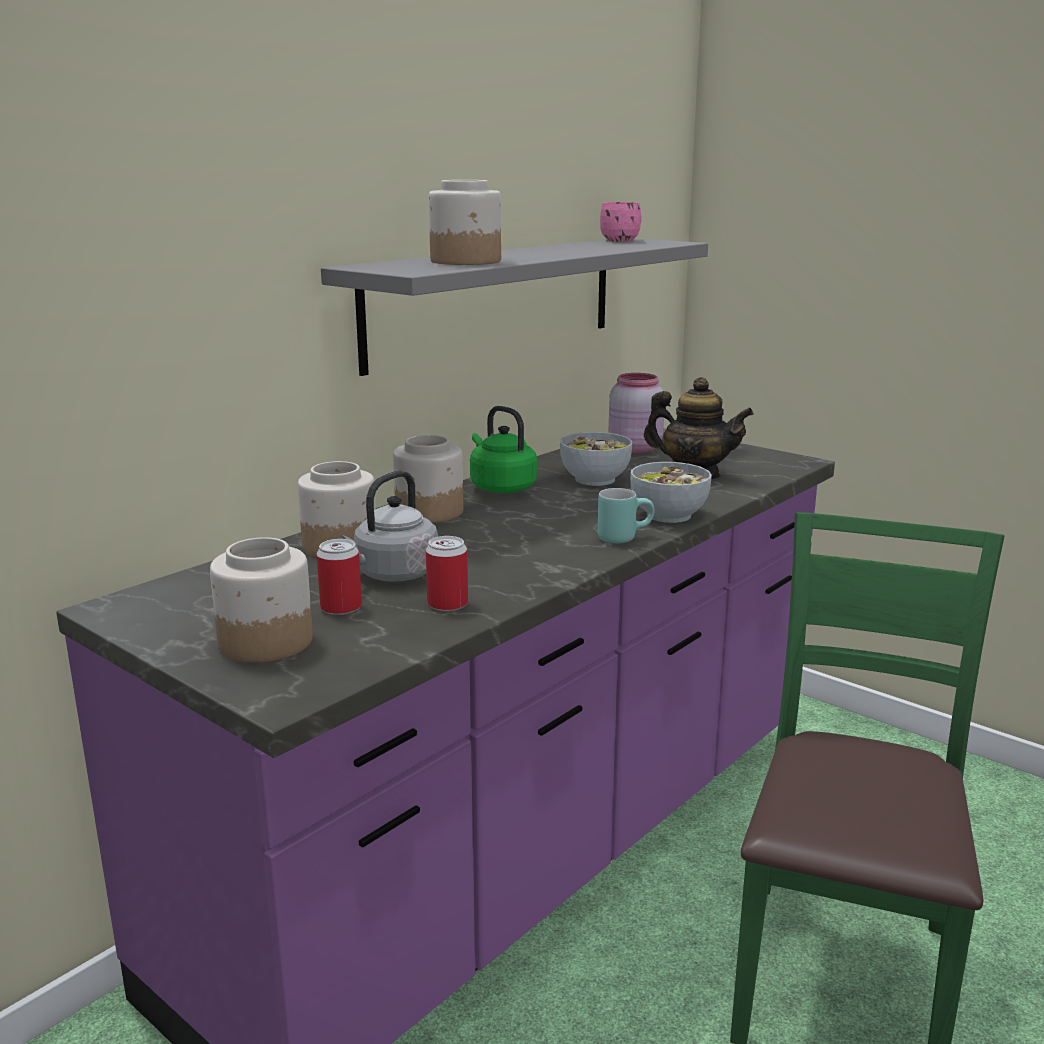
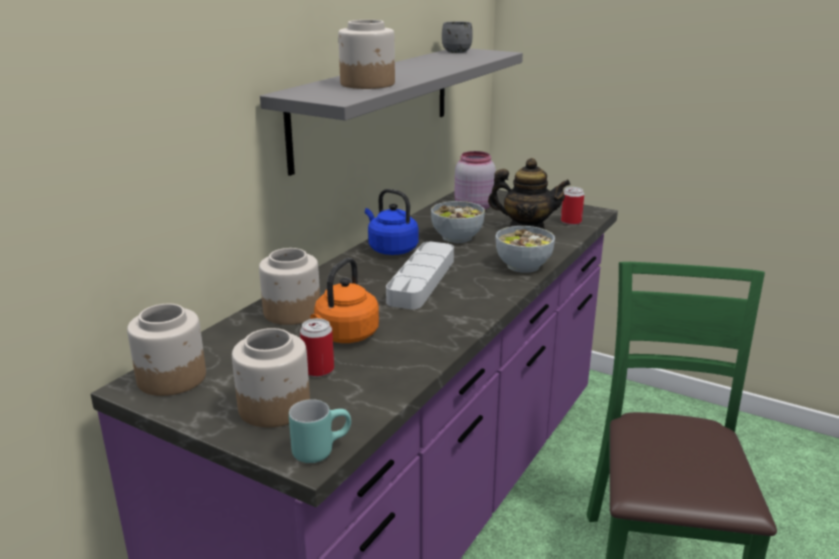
camera: 10 degrees left, 5 degrees up
(393, 575) = (345, 336): grey kettle -> orange kettle
(429, 512) = (347, 276): jar -> jar (172, 378)
(447, 604) = (397, 359): can -> can (571, 222)
(500, 487) = (391, 249): green kettle -> blue kettle
(523, 523) = (421, 280): none -> grey tray
(623, 240) = (459, 51): pink mug -> grey mug
(623, 537) = (499, 288): turquoise mug -> turquoise mug (320, 449)

